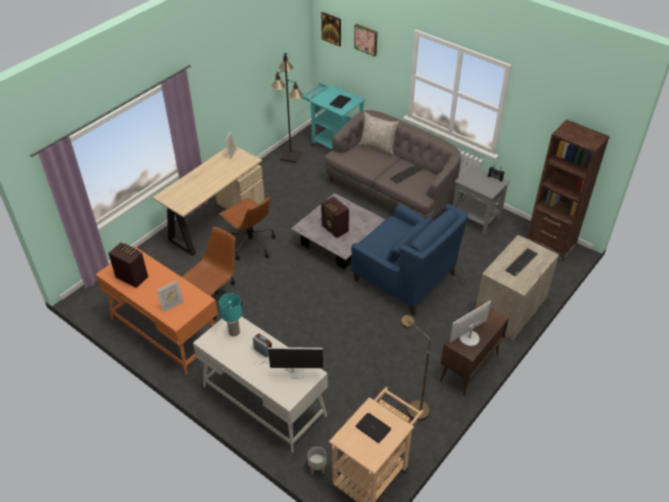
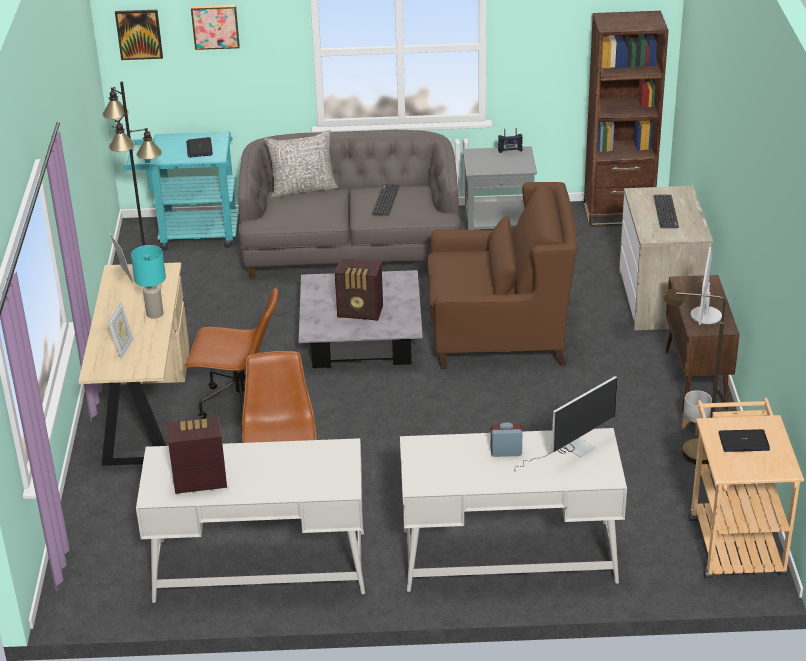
camera: 40 degrees left, 10 degrees down
(165, 330) = (259, 566): orange desk -> white desk
(172, 305) = (311, 476): picture frame -> picture frame (123, 349)
(234, 332) = (439, 455): turquoise table lamp -> turquoise table lamp (154, 314)
(317, 468) = (668, 578): grey planter -> grey planter (695, 427)
(404, 277) = (498, 333): blue armchair -> brown armchair

